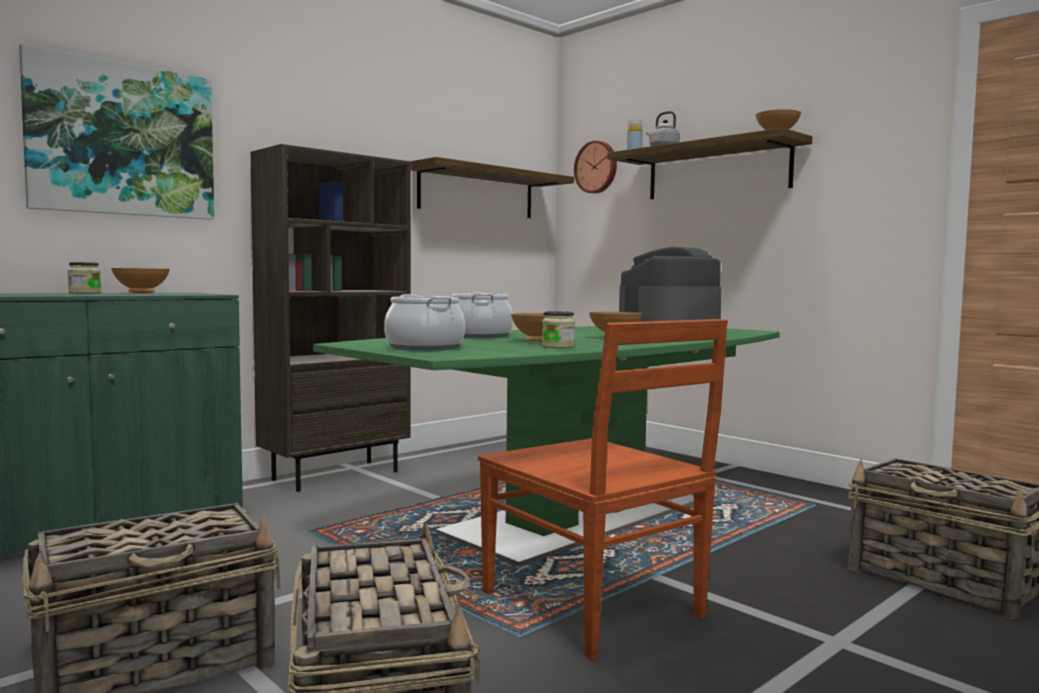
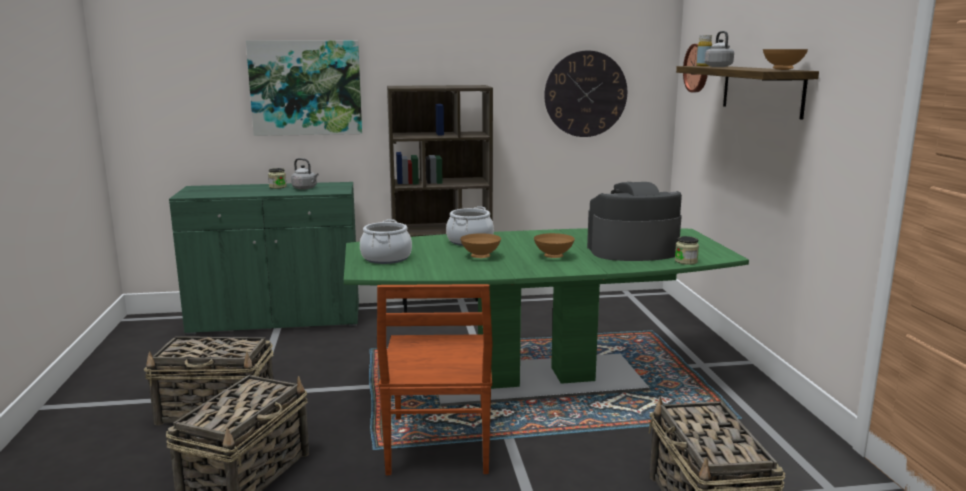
camera: 35 degrees right, 10 degrees up
(142, 293) = (305, 188): brown bowl -> grey kettle
(477, 193) = (585, 94): shelf -> wall clock
(558, 347) = (466, 268): jar -> jar (686, 261)

